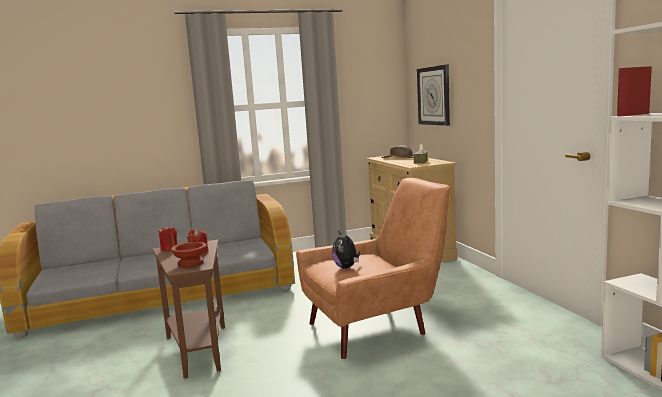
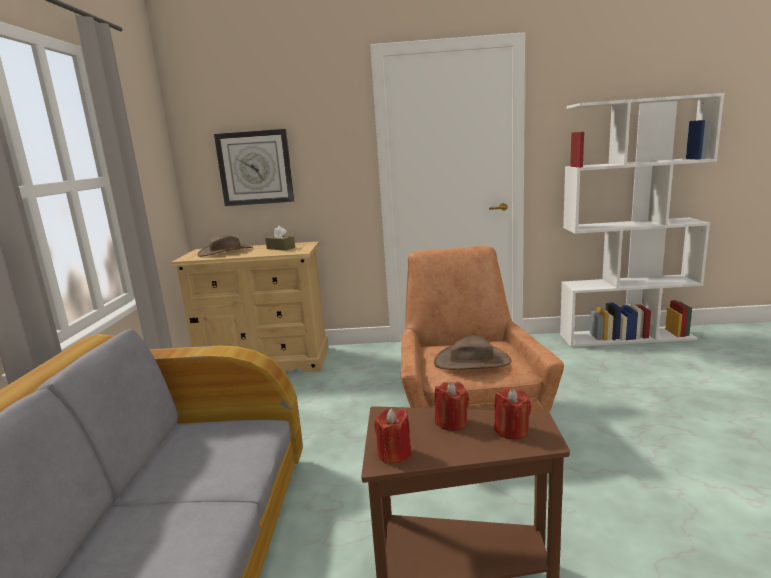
camera: 70 degrees left, 5 degrees up
(189, 263) = (511, 431): brown bowl -> red candle
(347, 267) = (472, 361): plush toy -> brown hat

